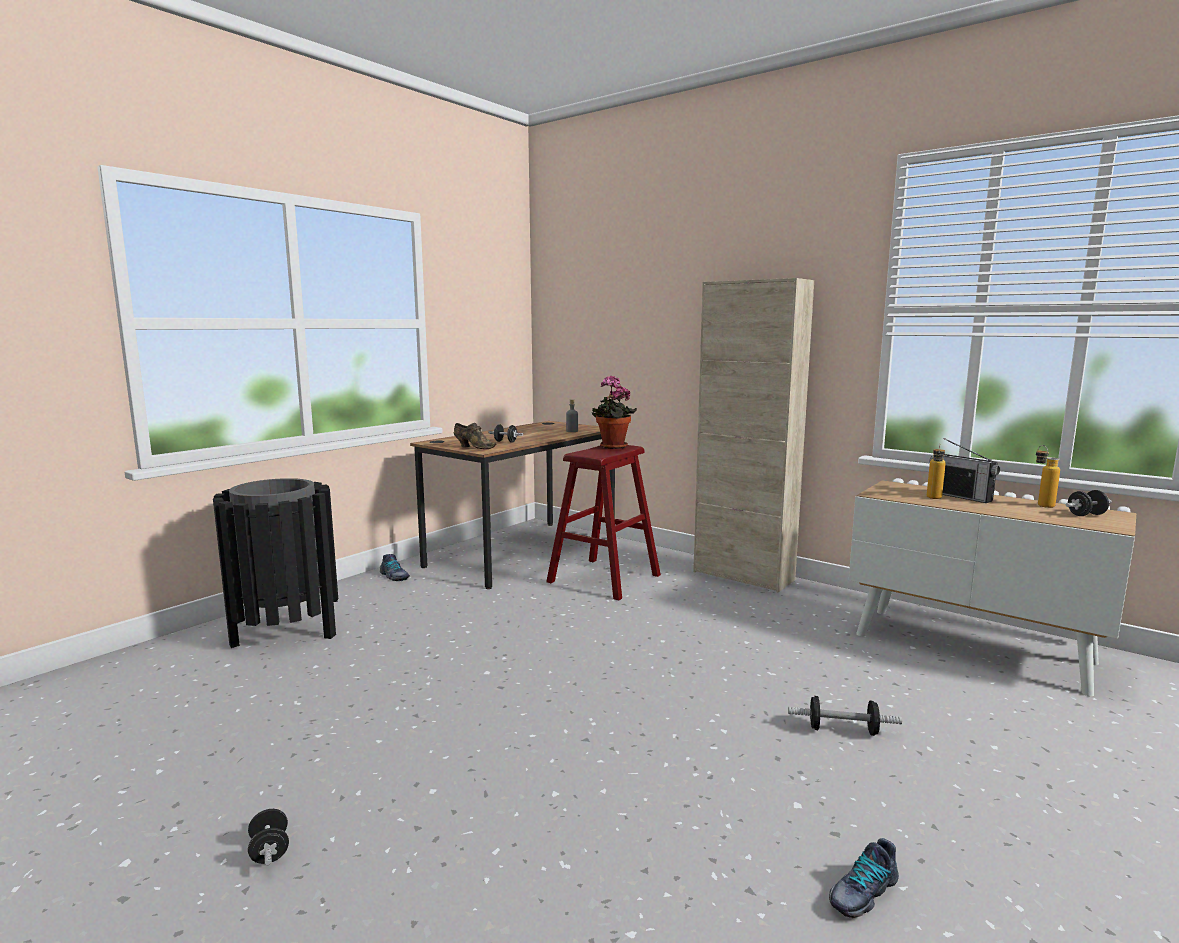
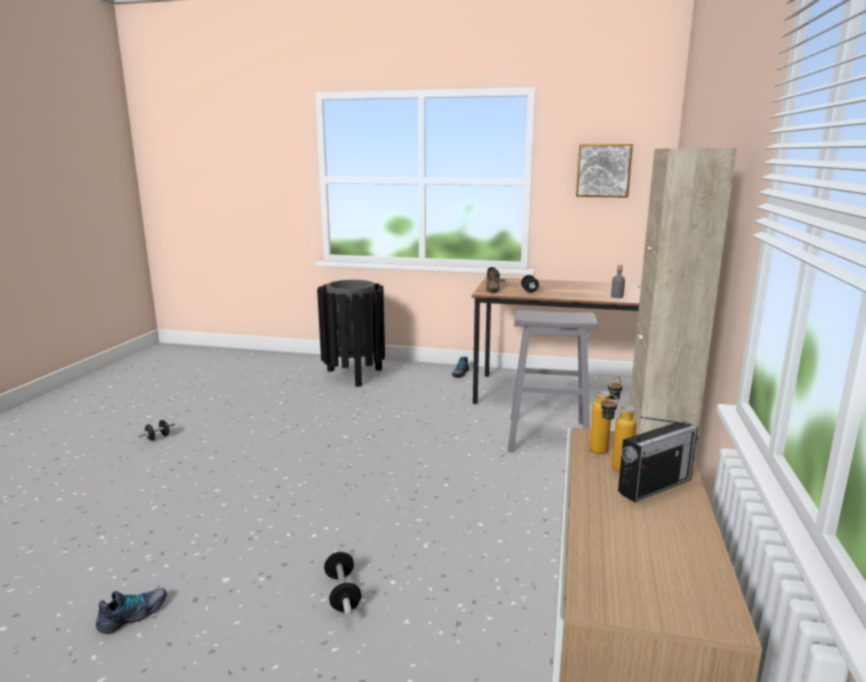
camera: 65 degrees right, 5 degrees up
(484, 311) = (603, 170): none -> picture
(604, 578) = (547, 436): red stool -> grey stool
(612, 447) = (571, 316): potted plant -> none
(862, 892) = (134, 615): shoe -> shoe turned 105 degrees clockwise
(960, 496) = (654, 486): radio -> radio turned 150 degrees counterclockwise
(1041, 504) = (691, 547): bottle -> bottle (603, 448)
(1086, 515) = (662, 584): black dumbbell -> none

